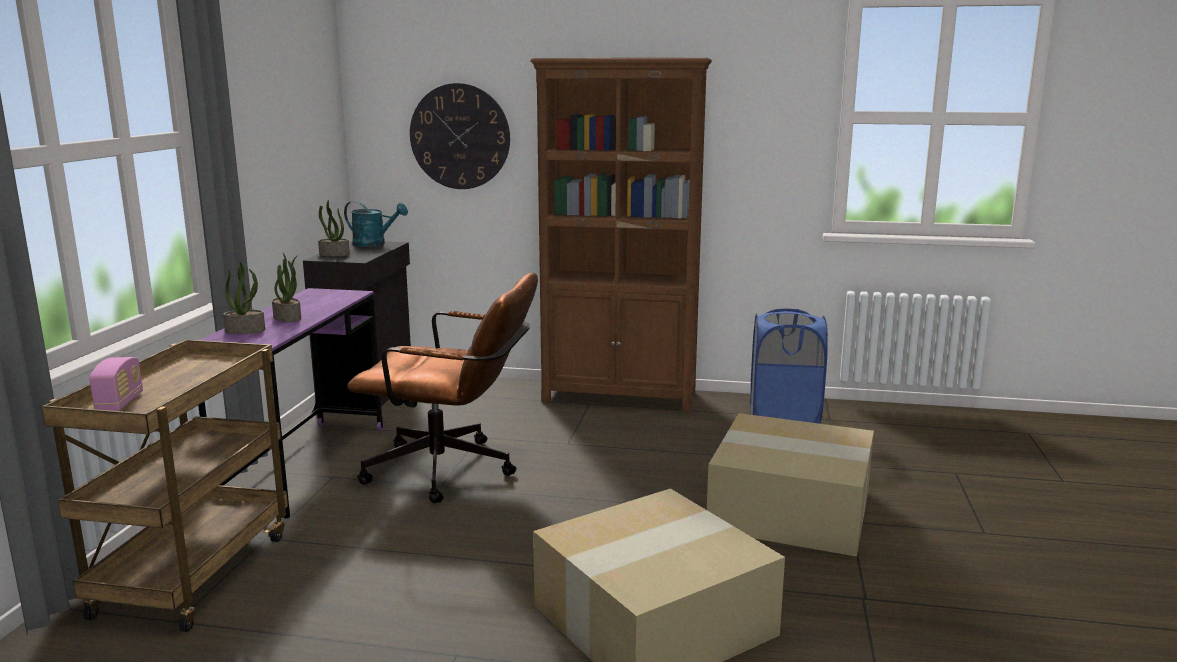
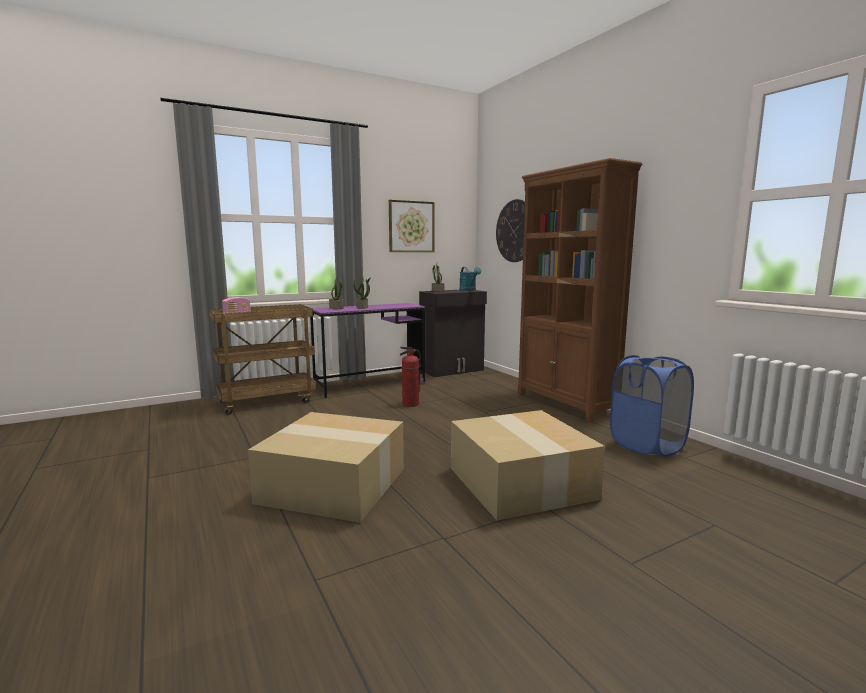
camera: 50 degrees right, 5 degrees down
(277, 135) = (411, 226): none -> picture
(452, 471) = (410, 404): brown office chair -> fire extinguisher

